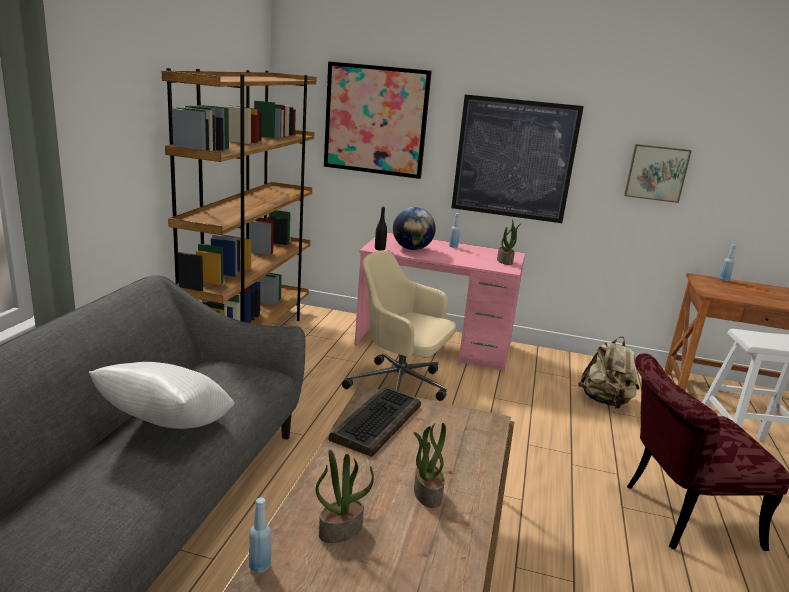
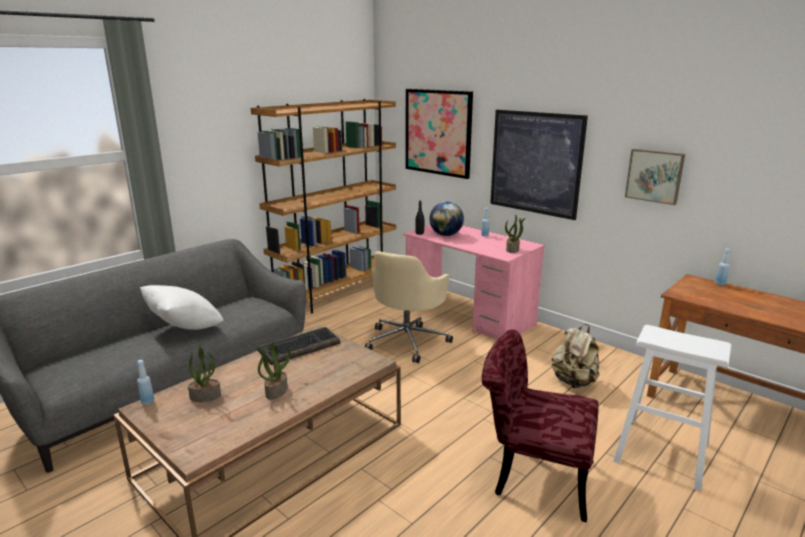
camera: 30 degrees right, 0 degrees up
(400, 387) = (407, 341): beige office chair -> beige office chair turned 120 degrees counterclockwise

